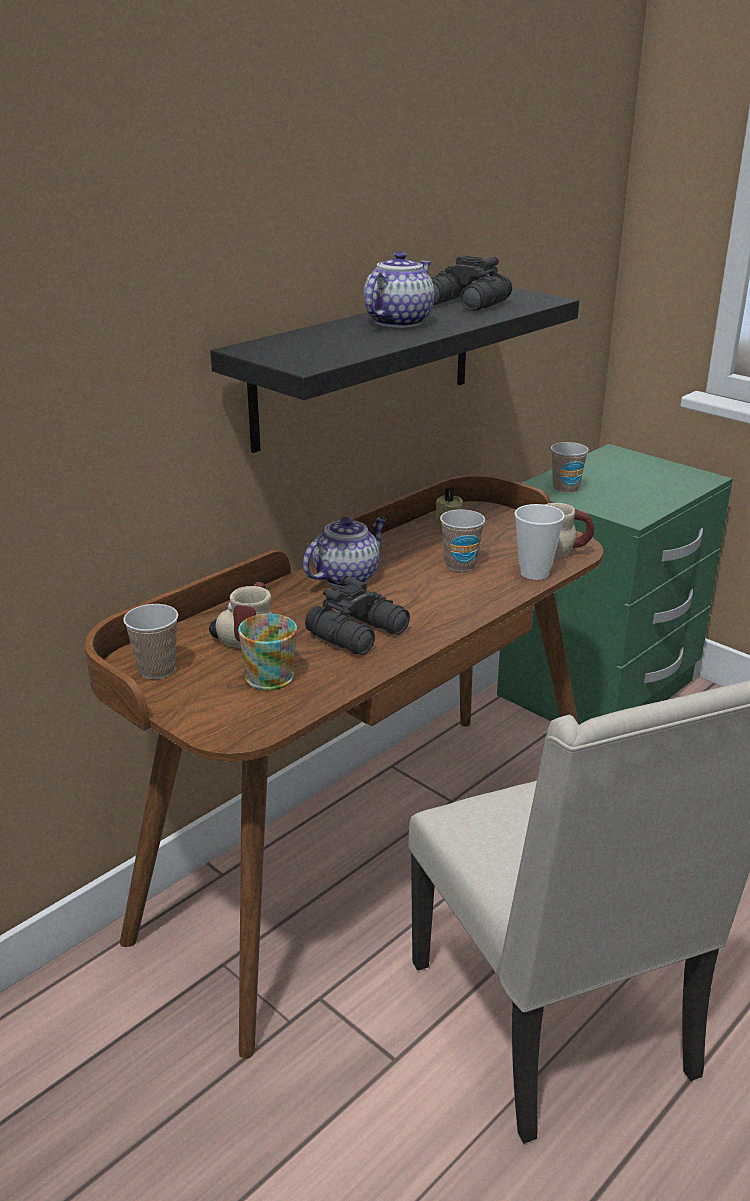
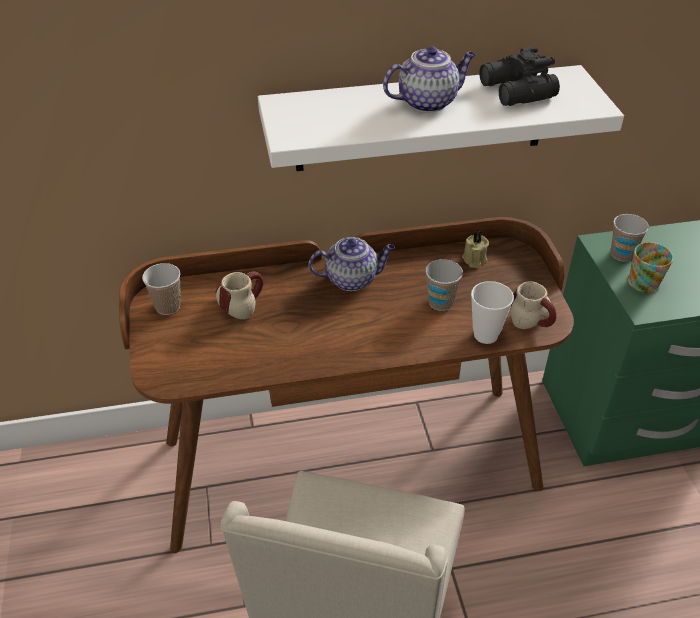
camera: 35 degrees right, 15 degrees up
(273, 674) = (225, 343): mug -> mug (647, 281)
(360, 633) = (309, 334): black binoculars -> none
(365, 364) = (421, 119): black shelf -> white shelf

